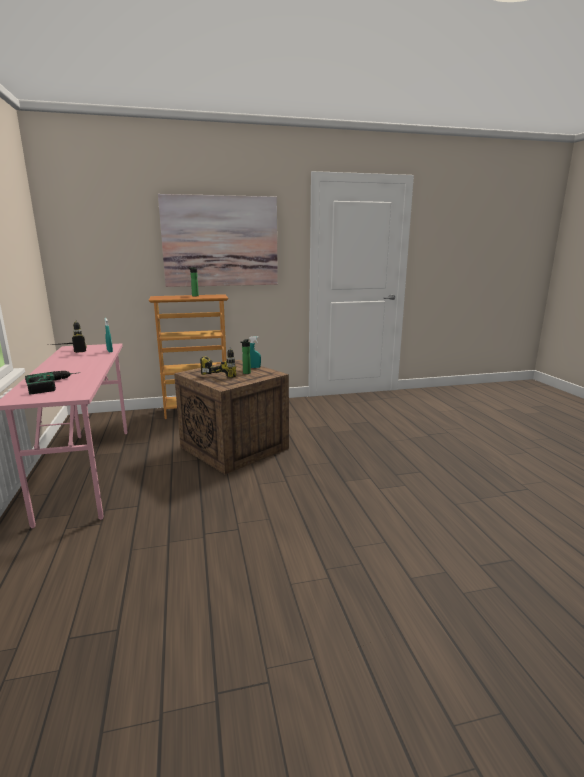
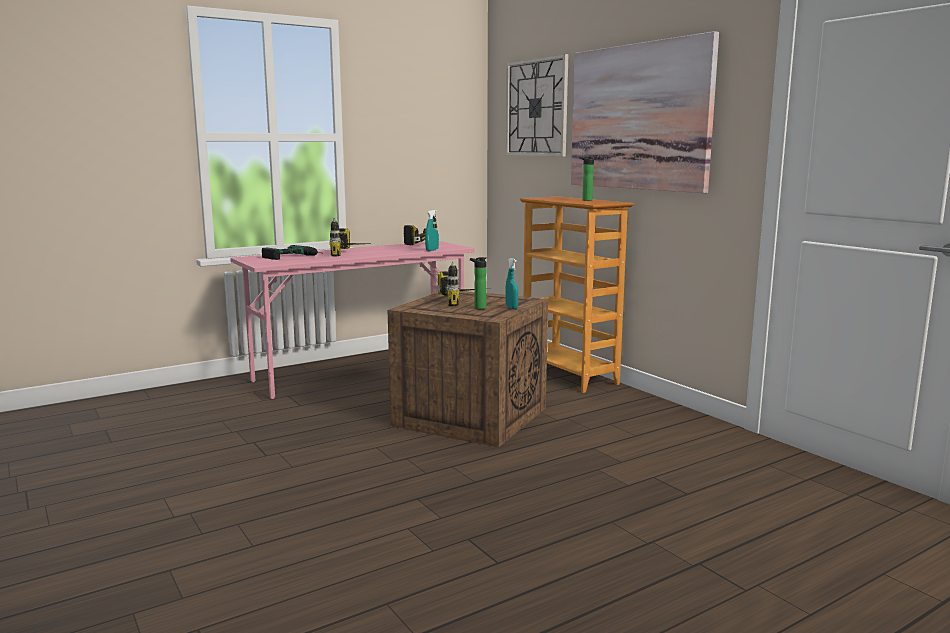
camera: 70 degrees right, 5 degrees down
(80, 368) = (353, 254): none -> power drill
(112, 231) = (536, 108): none -> wall clock

